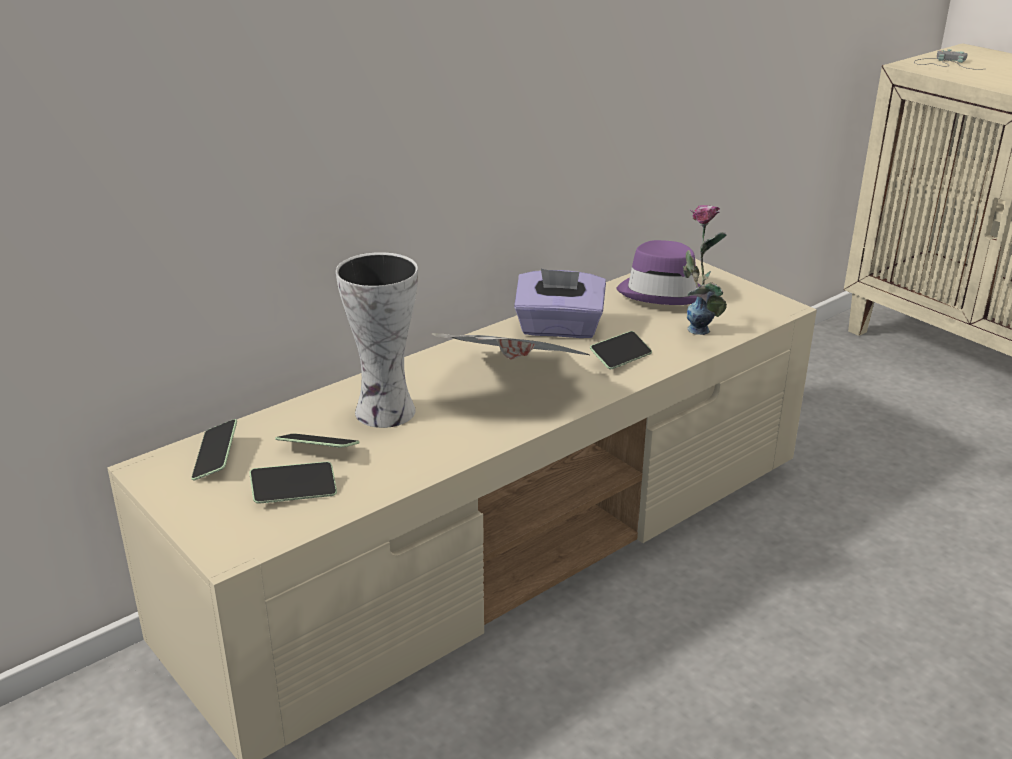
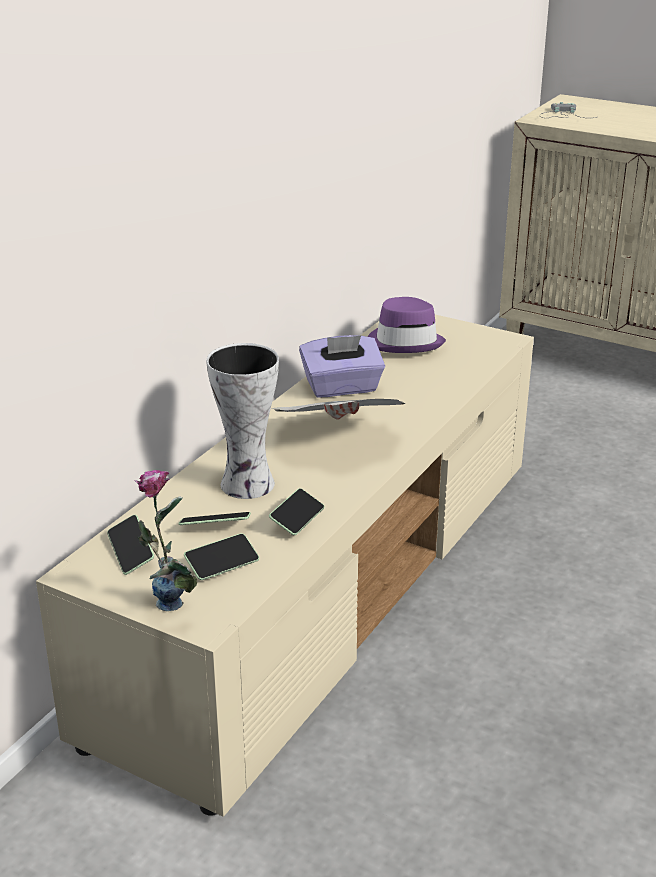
camera: 20 degrees left, 0 degrees up
(620, 358) = (409, 404): phone -> phone (297, 520)
(697, 337) = (458, 376): vase -> vase (170, 615)

